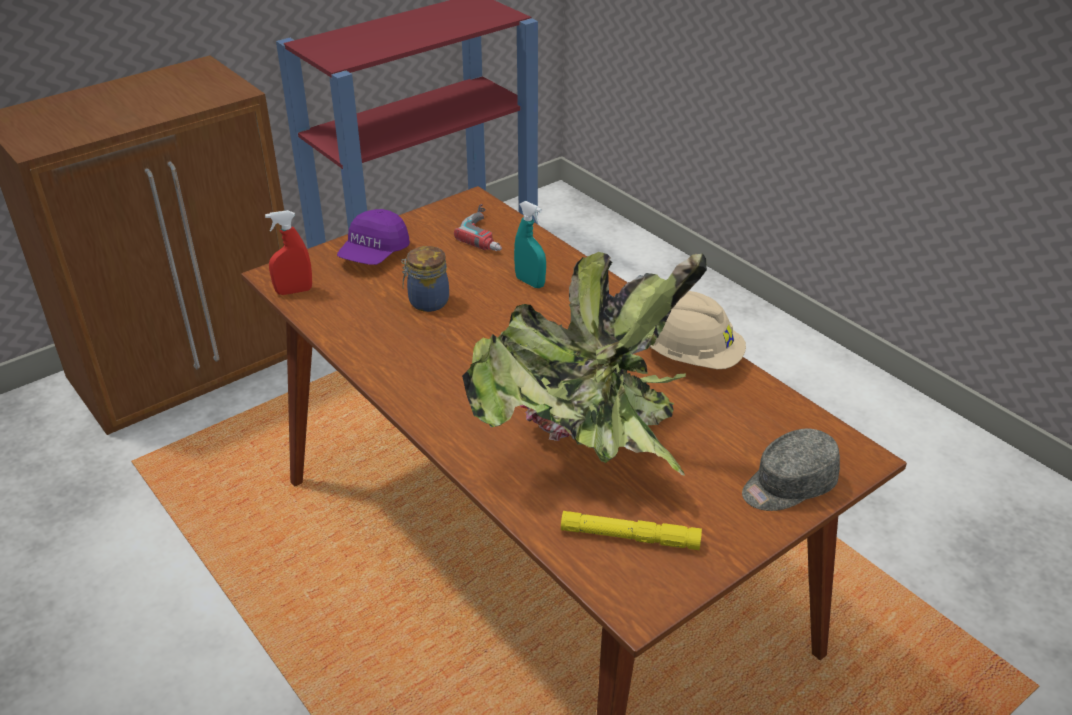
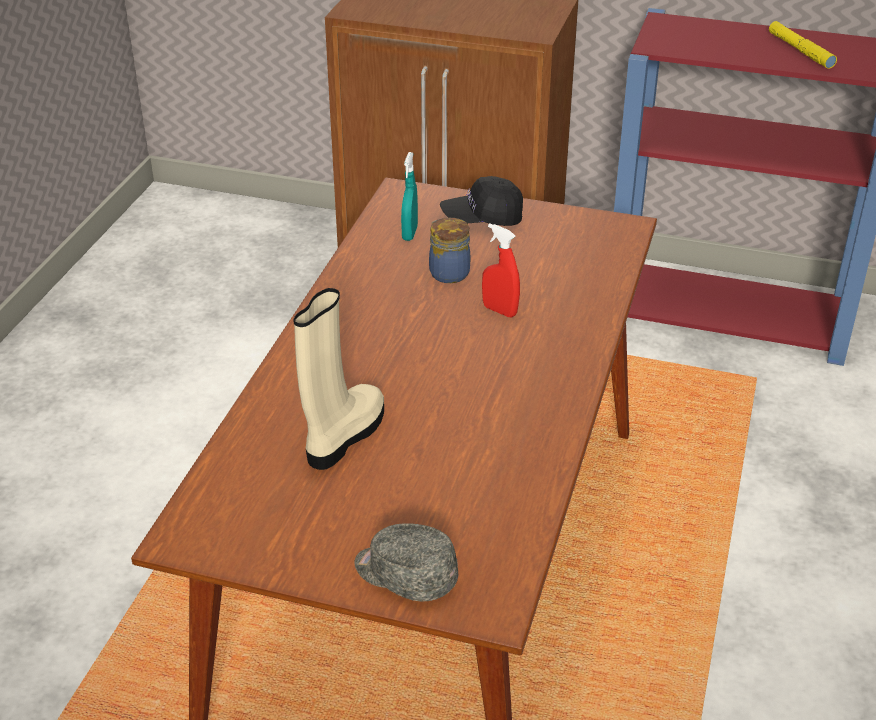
camera: 55 degrees right, 0 degrees up
(294, 291) = (389, 209): red spray bottle -> red spray bottle (499, 310)
(374, 254) = (482, 218): purple cap -> black cap
(489, 232) = (588, 256): power drill -> none
(530, 282) = (540, 310): turquoise spray bottle -> turquoise spray bottle (409, 233)
(587, 448) = (344, 436): potted plant -> beige boot
(630, 537) = (255, 504): yellow flashlight -> yellow flashlight (800, 50)
(691, 357) = (535, 446): beige hard hat -> none

